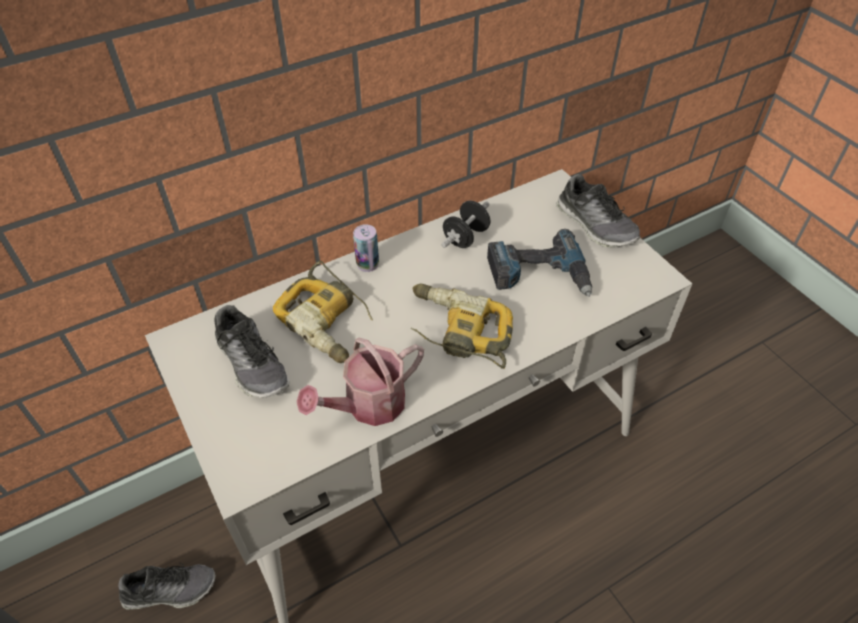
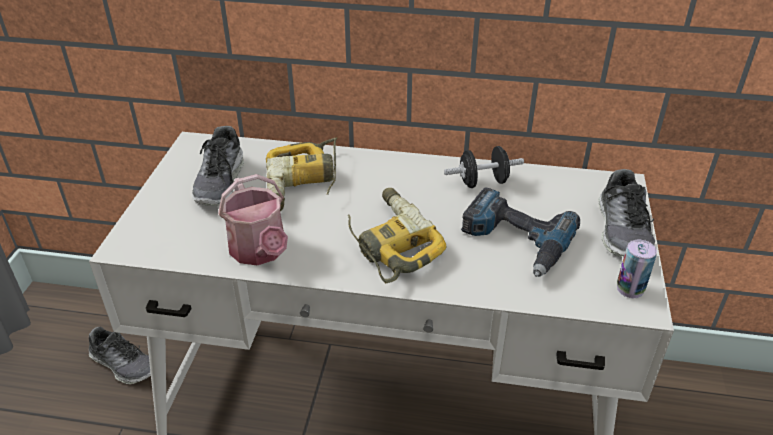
camera: 40 degrees right, 10 degrees down
(367, 264) = (378, 162): can -> can (630, 289)
(368, 405) = (260, 251): watering can -> watering can turned 120 degrees counterclockwise

